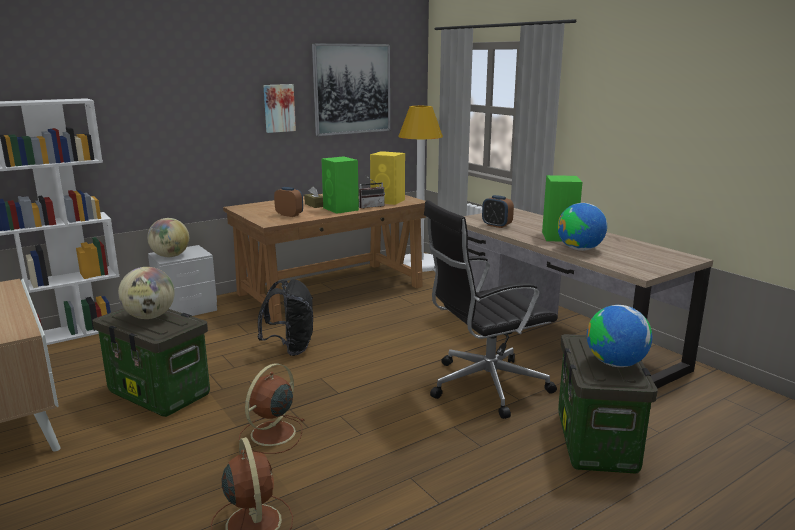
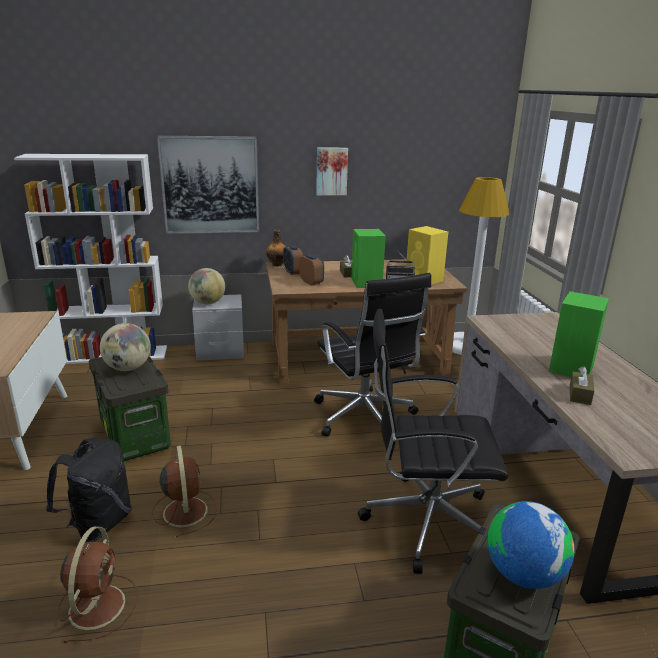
camera: 25 degrees right, 5 degrees up
(238, 207) = (277, 264): none -> bottle
(271, 434) = (185, 510): brown fan -> brown fan turned 105 degrees clockwise
(290, 348) = (272, 416): black backpack -> black backpack (98, 524)
(352, 89) = (415, 155): picture -> picture (210, 185)
(377, 331) = (365, 418): none -> black office chair
(496, 225) = (510, 336): alarm clock -> alarm clock (292, 272)
(580, 249) = (580, 394): globe -> brown tissue box

